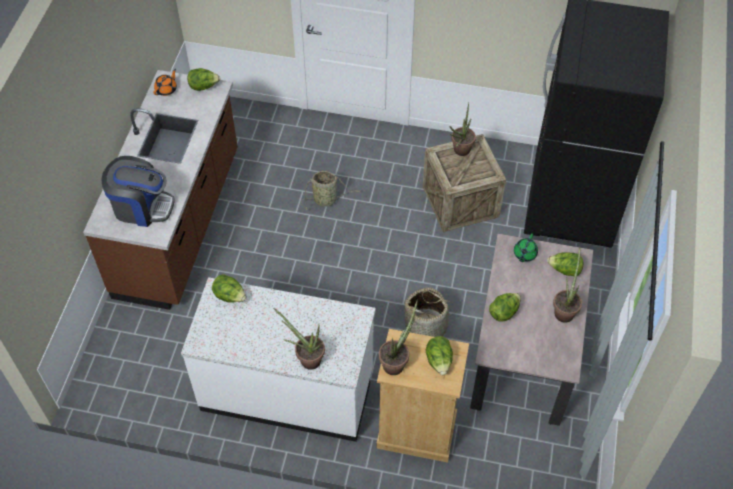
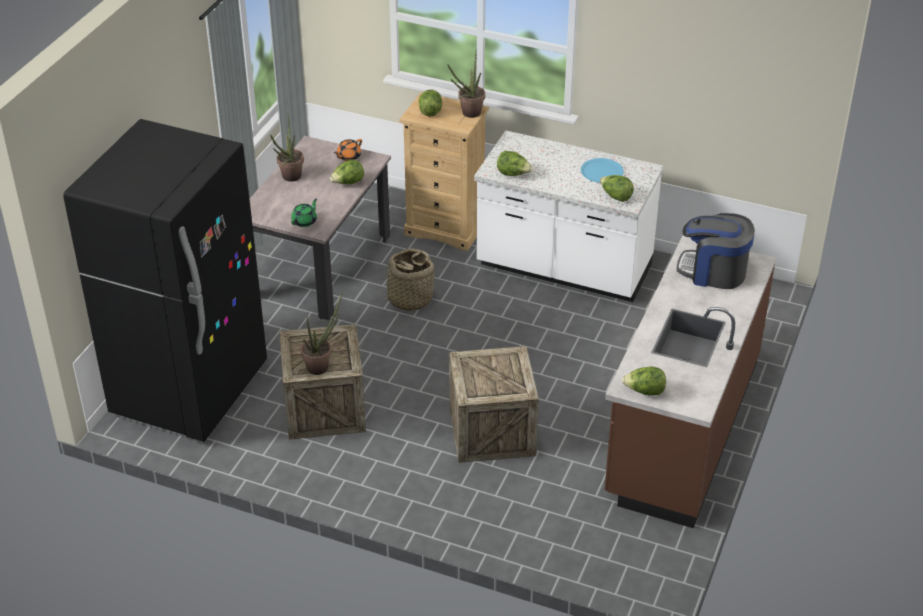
camera: 170 degrees left, 15 degrees down
(166, 89) = (695, 394): orange teapot -> orange teapot (348, 156)
(245, 332) = (601, 171): none -> blue plate
(306, 358) = (546, 150): potted plant -> none
(327, 200) = (492, 431): basket -> crate
(564, 270) = (271, 205): lettuce -> lettuce (513, 174)

